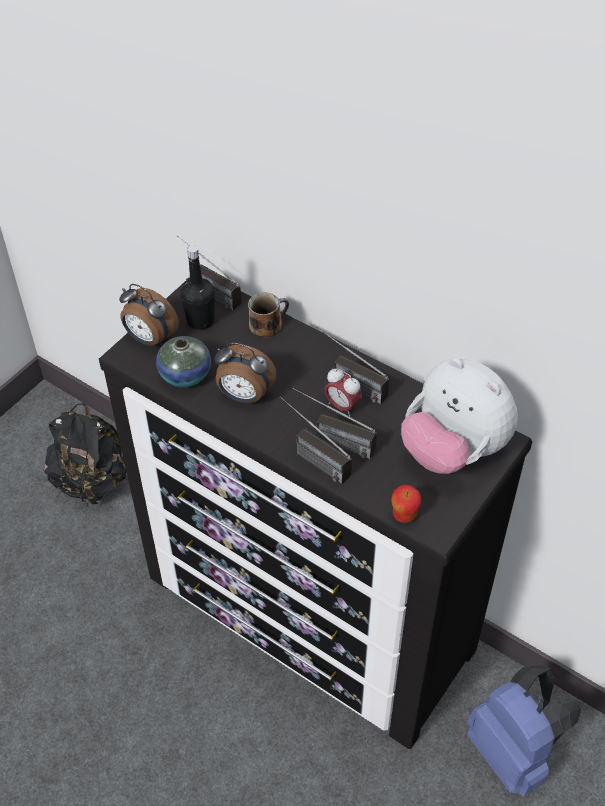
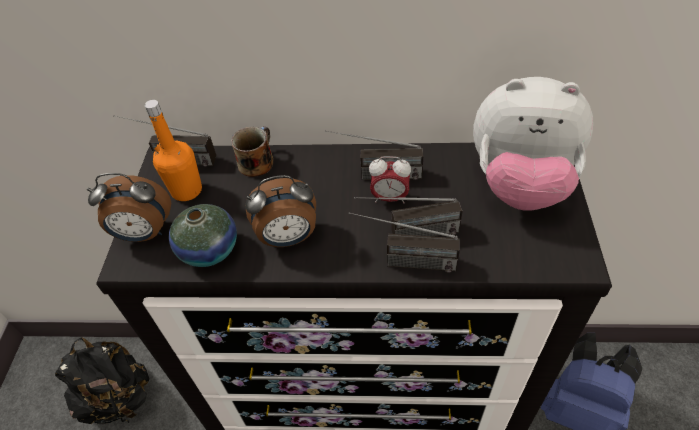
camera: 30 degrees left, 0 degrees up
(200, 321) = (186, 190): black bottle -> orange bottle
(404, 515) = (539, 266): apple -> none

